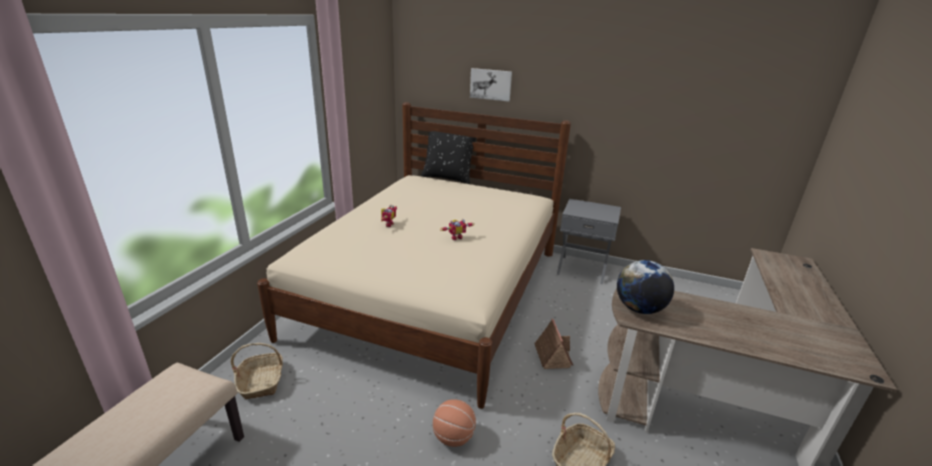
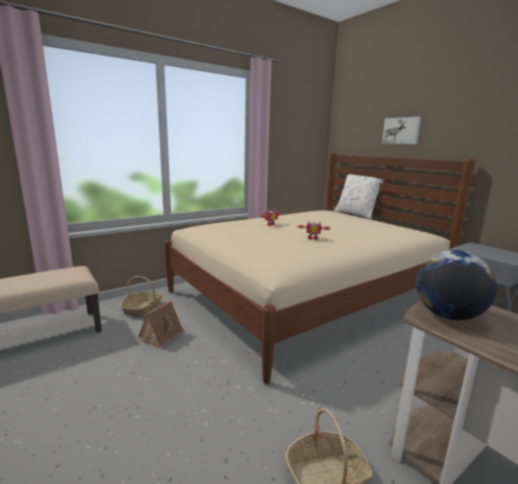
camera: 35 degrees right, 10 degrees down
(448, 177) = (356, 214): black pillow -> white pillow
(453, 437) = (222, 393): basketball -> none
(552, 355) = (375, 374): toy house -> toy house (163, 335)

